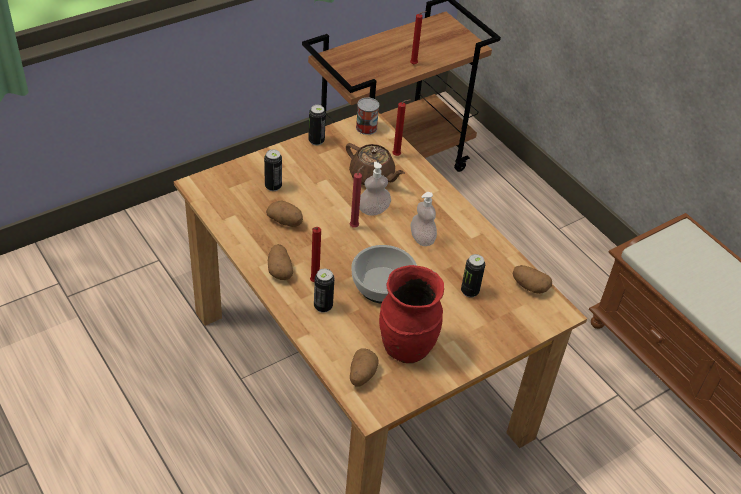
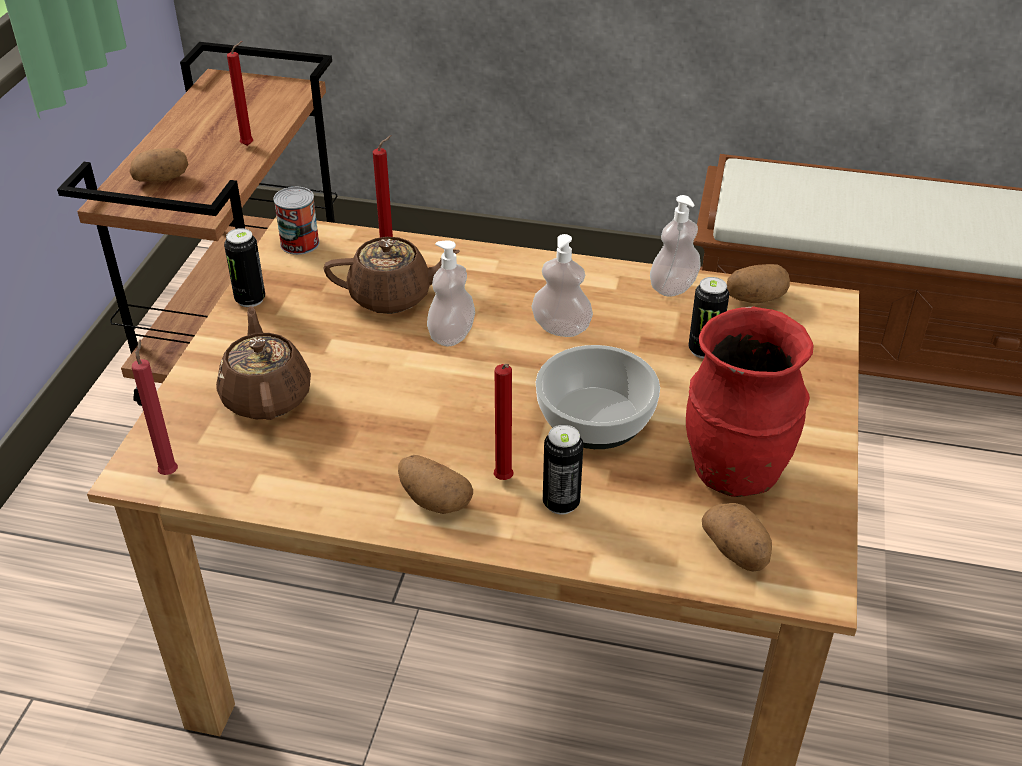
camera: 40 degrees left, 5 degrees down
(273, 186) = (266, 396): can -> brown teapot
(285, 221) = (350, 430): potato -> potato (162, 179)
(355, 226) = (456, 370): red candle -> red candle (170, 471)
(498, 255) = (673, 287): none -> soap dispenser

